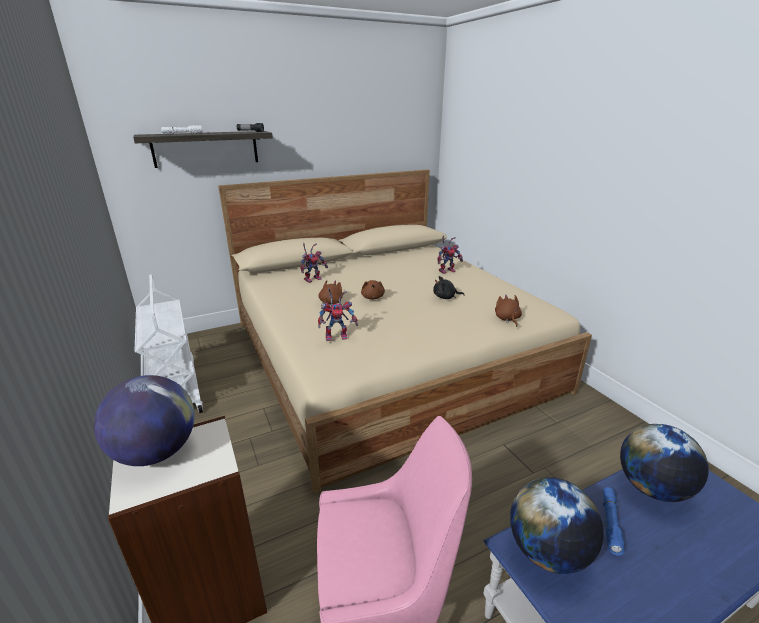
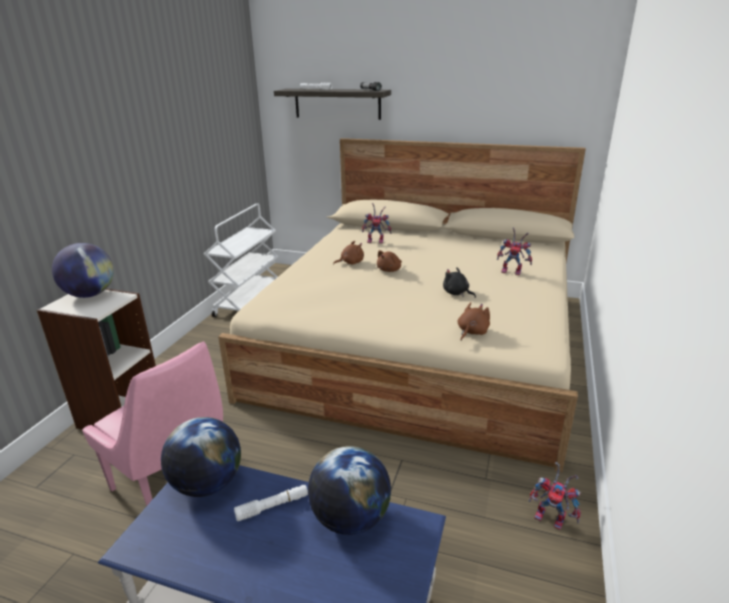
camera: 45 degrees right, 0 degrees up
(338, 336) = (304, 286): toy robot -> toy robot (552, 518)
(610, 523) = (272, 507): blue flashlight -> white flashlight

